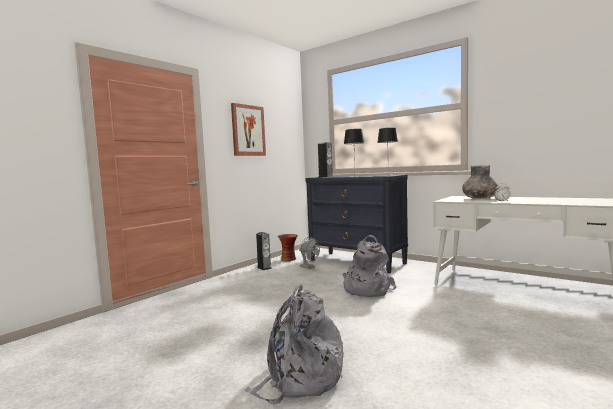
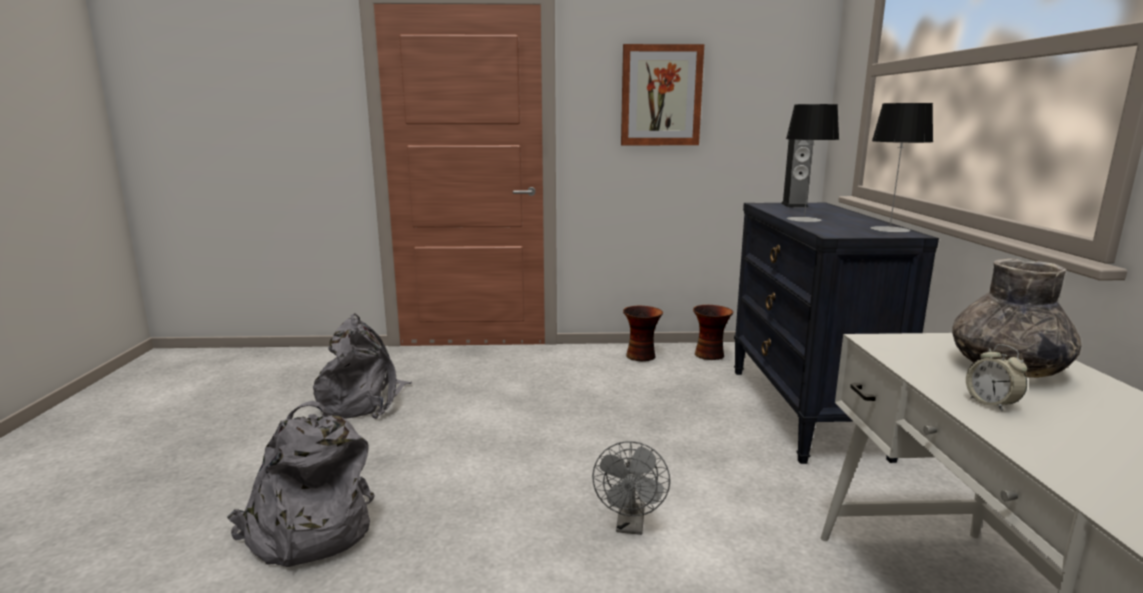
camera: 50 degrees right, 10 degrees up
(264, 268) = (642, 356): speaker -> vase
(309, 267) = (699, 384): grey fan -> grey fan (630, 526)
(366, 289) = (673, 469): grey backpack -> grey backpack (363, 401)

